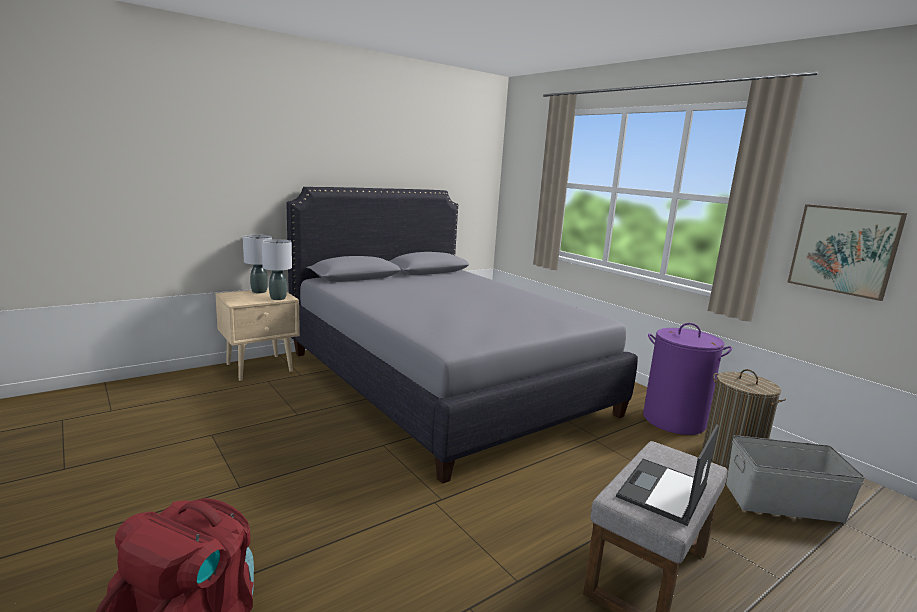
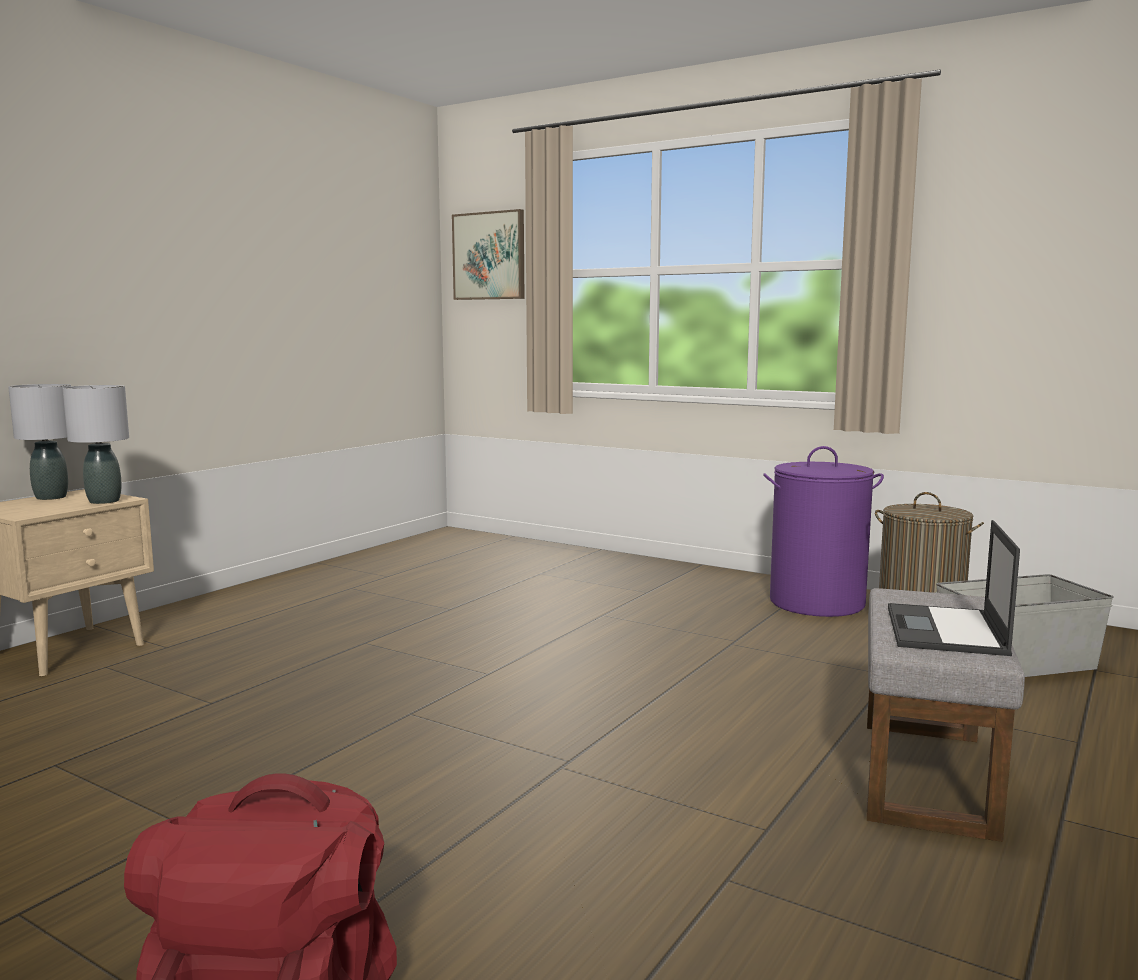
camera: 20 degrees left, 5 degrees down
(443, 382) = (440, 614): grey bed -> none
(843, 250) = (1005, 311): picture -> picture (489, 256)

